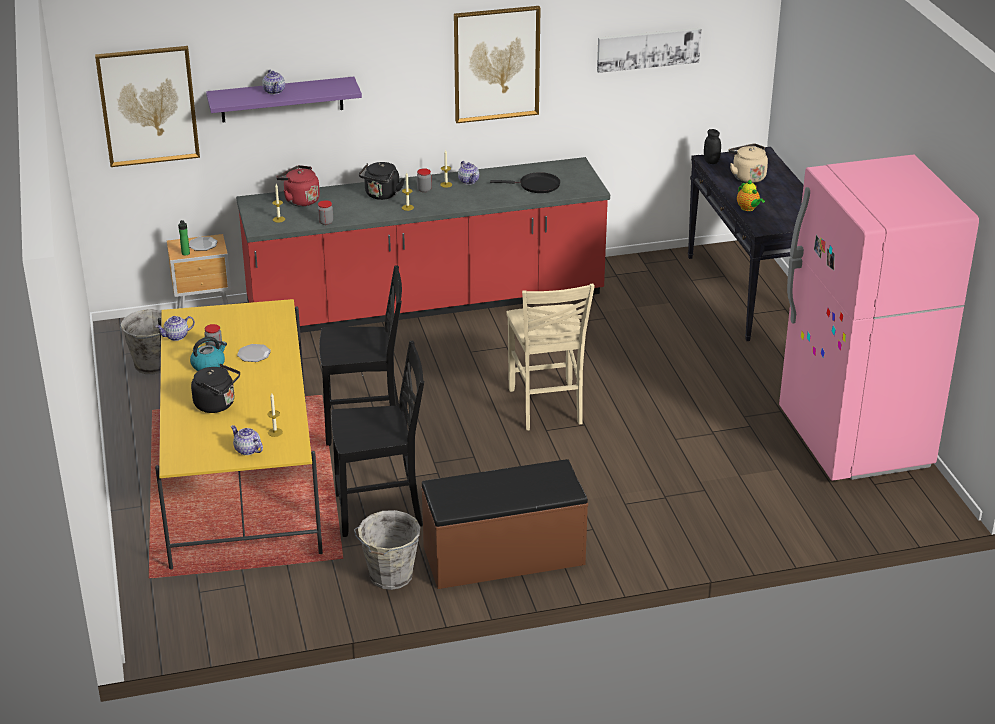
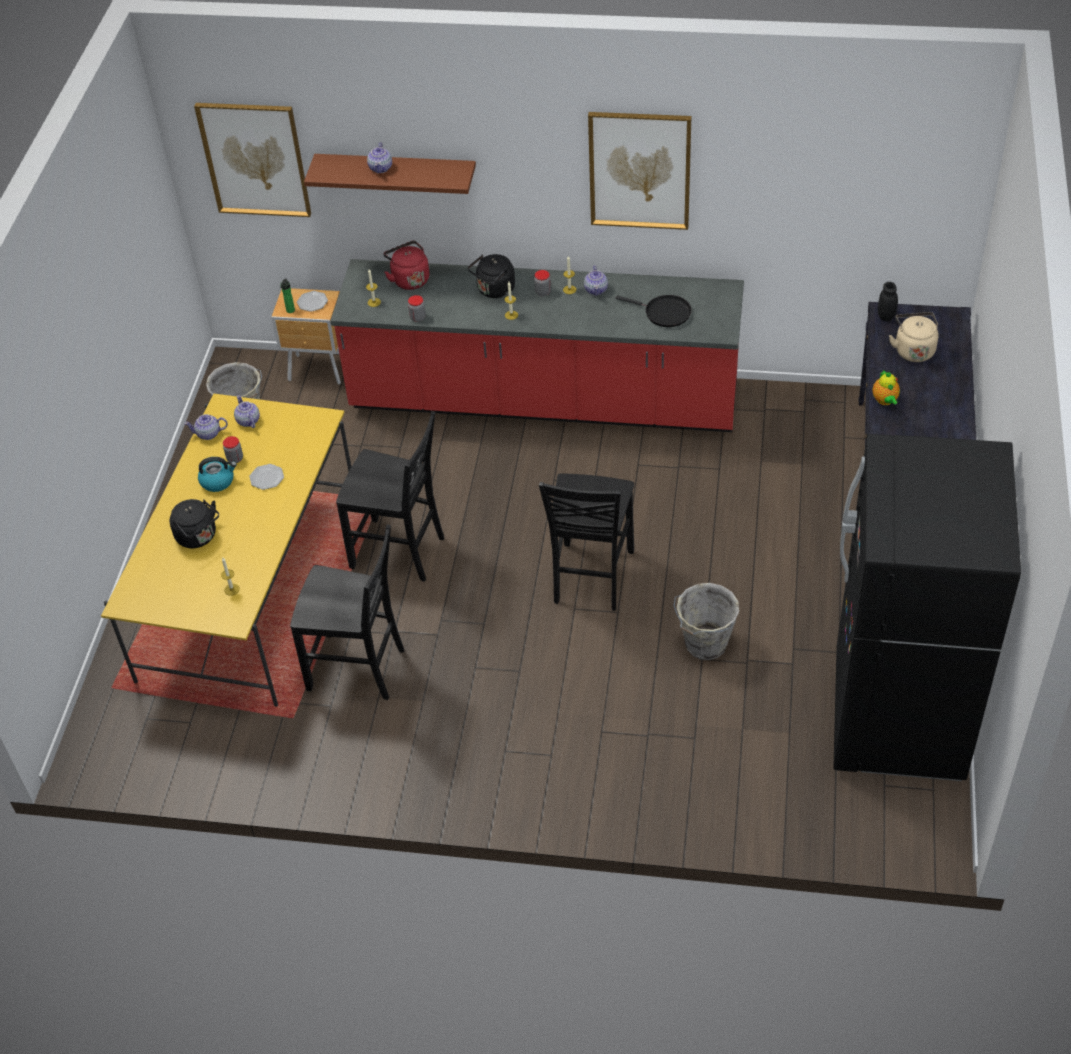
camera: 25 degrees right, 15 degrees up
(247, 450) = (195, 606): teapot -> teapot (248, 421)
(282, 99) = (396, 172): purple shelf -> brown shelf
(390, 577) = (325, 755): grey bucket -> grey bucket (704, 644)
(504, 556) = (445, 763): brown bench -> none
(546, 407) = (591, 578): beige chair -> black chair
(648, 49) = (826, 179): picture -> none
(854, 440) = (898, 717): pink fridge -> black fridge

